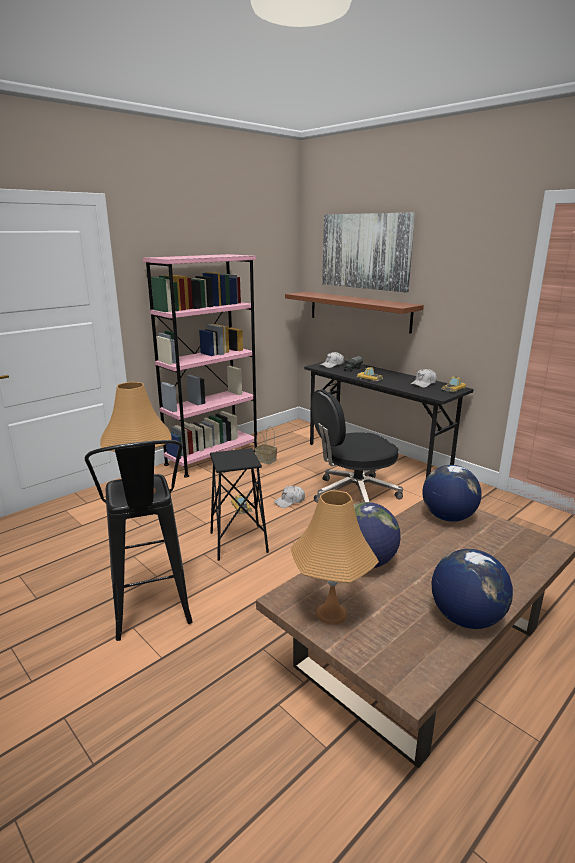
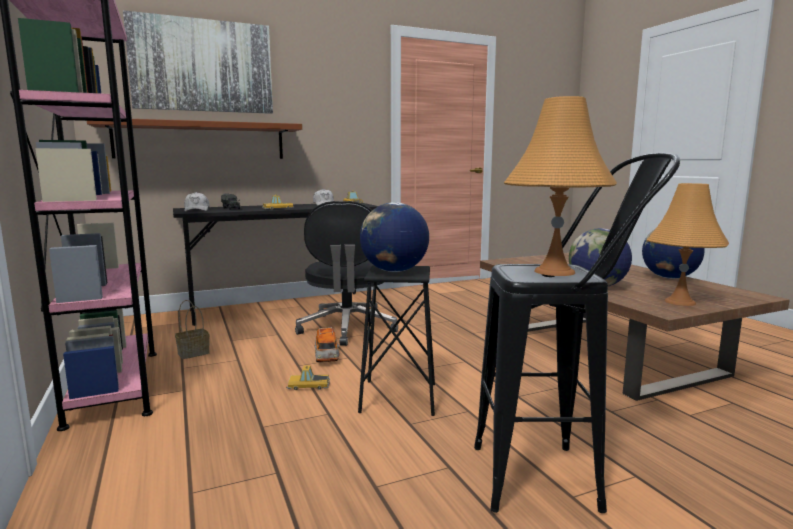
camera: 70 degrees left, 10 degrees down
(289, 501) = (326, 357): white cap -> toy car
(448, 517) = (526, 263): globe -> globe (394, 271)

